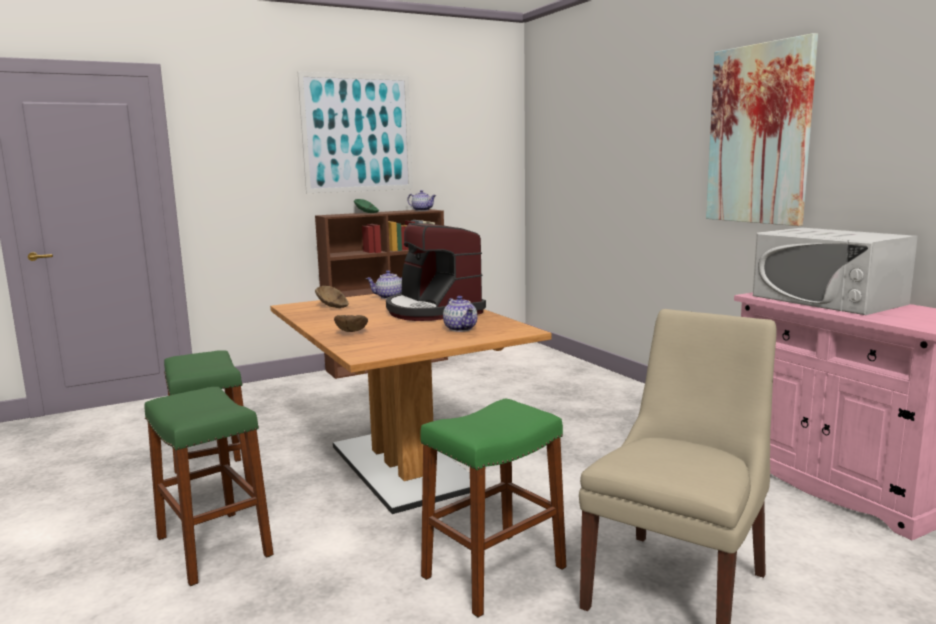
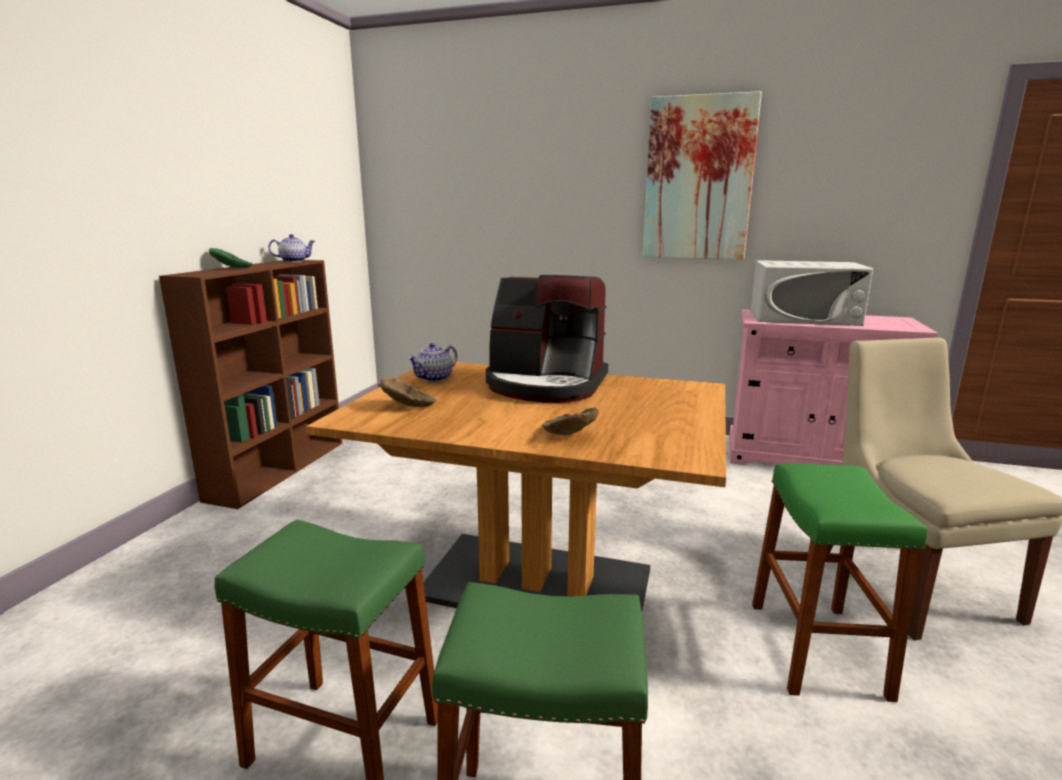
camera: 45 degrees left, 5 degrees up
(358, 133) = (198, 149): picture -> none
(461, 329) = (650, 399): teapot -> none

